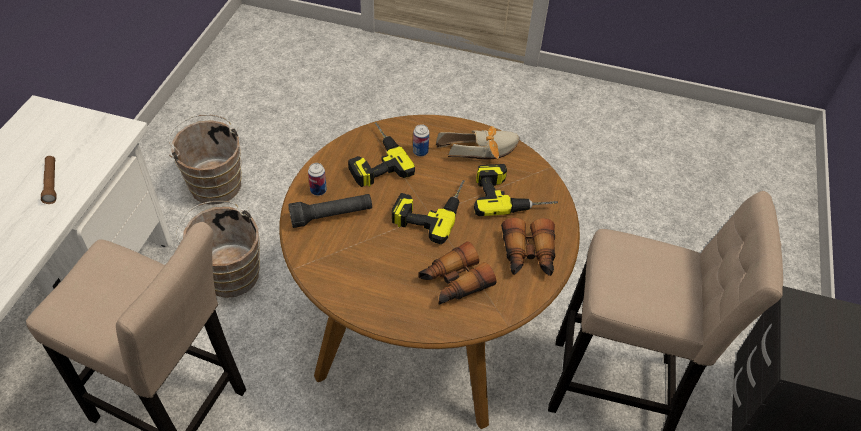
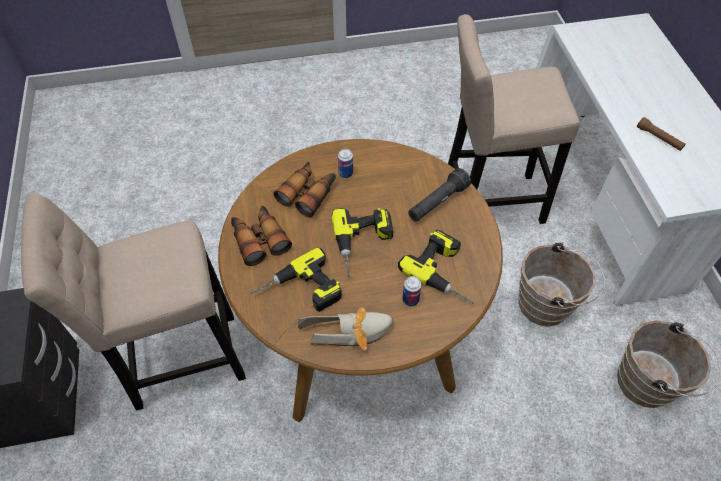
camera: 155 degrees right, 5 degrees up
(318, 190) = (466, 219): can -> can (345, 173)
(483, 150) = (352, 332): shoe -> shoe turned 150 degrees counterclockwise

